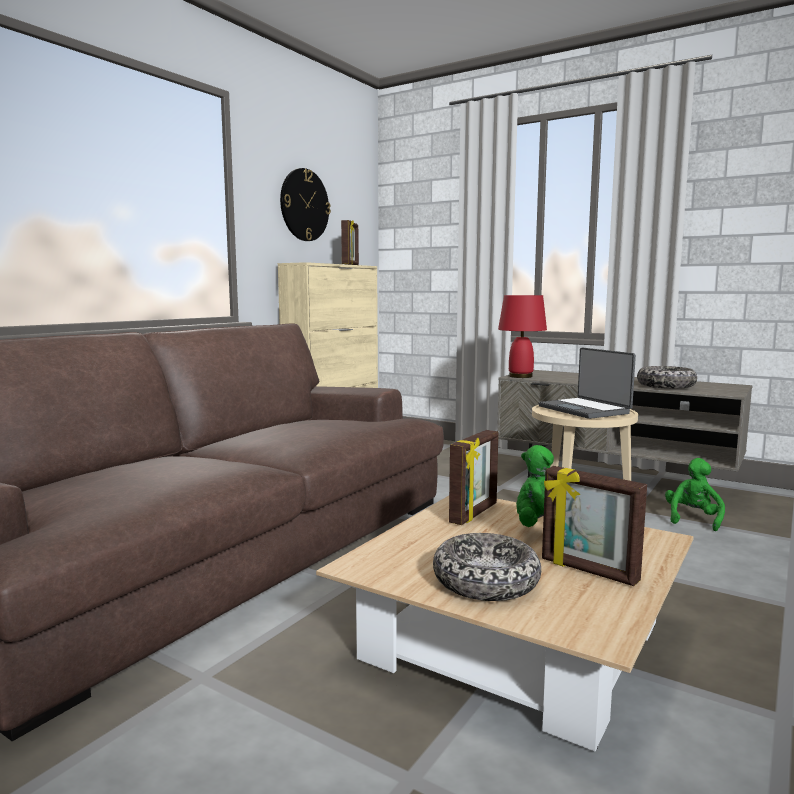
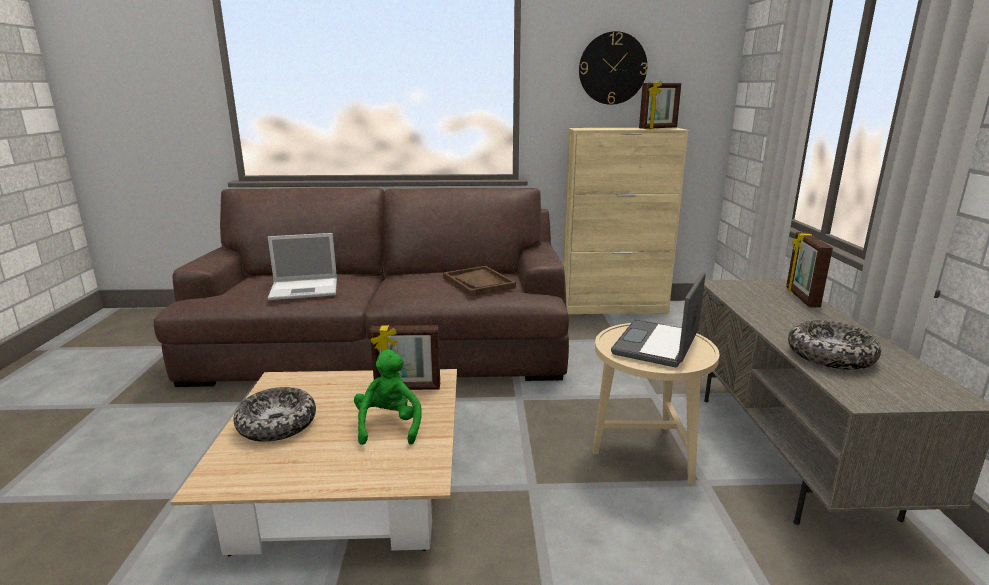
camera: 55 degrees right, 10 degrees up
(190, 471) = (305, 289): none -> laptop
(342, 421) = (478, 283): none -> brown tray
(521, 376) = (725, 286): red table lamp -> none
(588, 571) = (321, 457): picture frame -> picture frame (801, 297)
(693, 519) = (743, 532): green plush toy -> none

